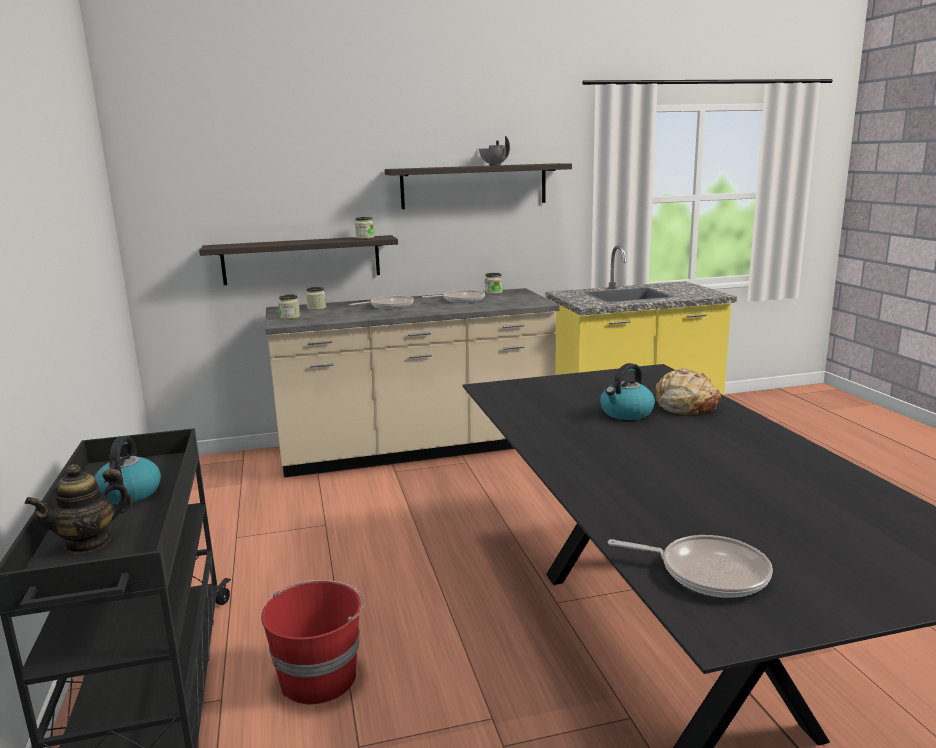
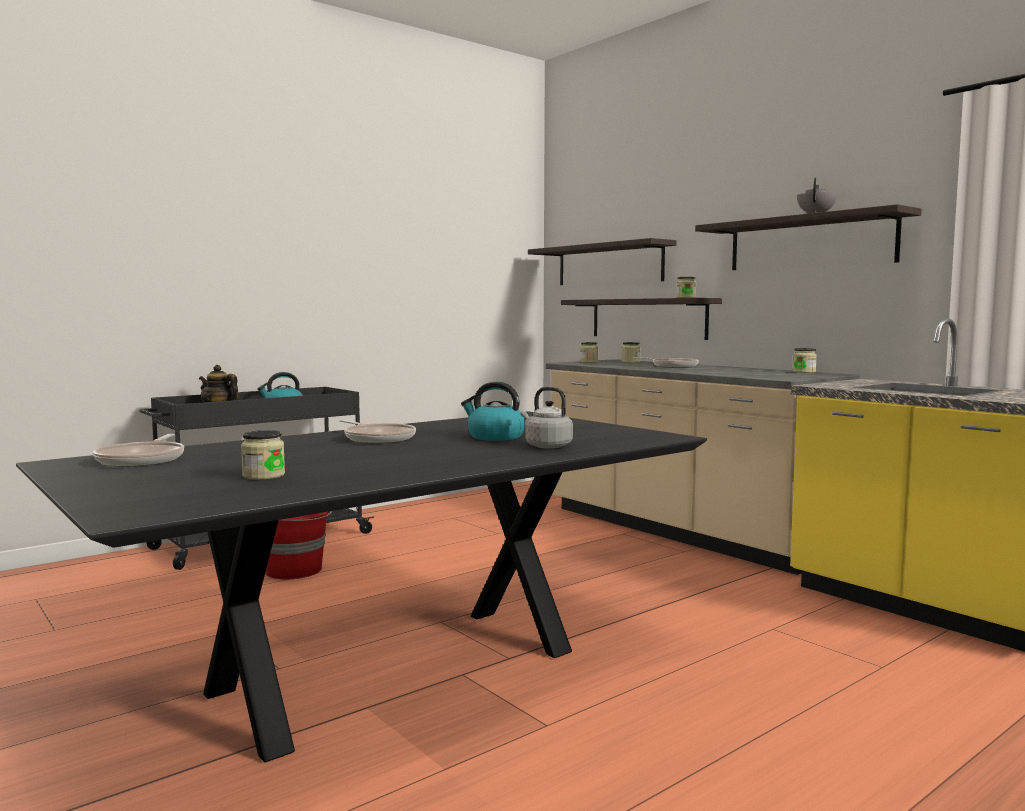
camera: 65 degrees right, 10 degrees down
(236, 203) = (609, 264): none -> shelf
(461, 300) = (741, 370): frying pan -> frying pan (377, 438)
(684, 405) = (546, 446): bread -> grey kettle
(817, 511) = (263, 475): none -> jar

